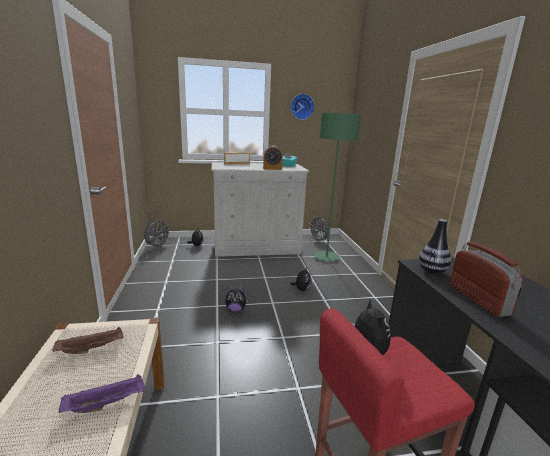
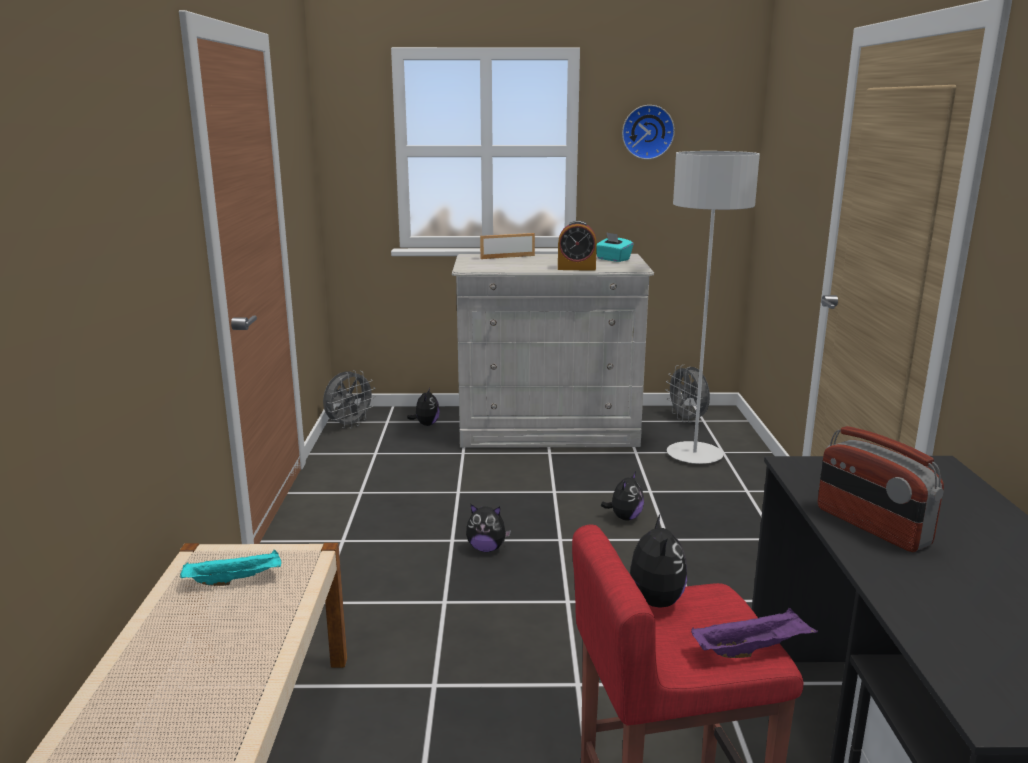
camera: 10 degrees right, 0 degrees up
(92, 348) = (235, 580): brown tray -> turquoise tray
(107, 403) = (257, 650): purple tray -> purple tray (752, 649)
(326, 257) = (694, 455): green floor lamp -> grey floor lamp
(432, 271) = (816, 479): vase -> none
(478, 299) = (871, 526): radio -> radio turned 150 degrees clockwise

